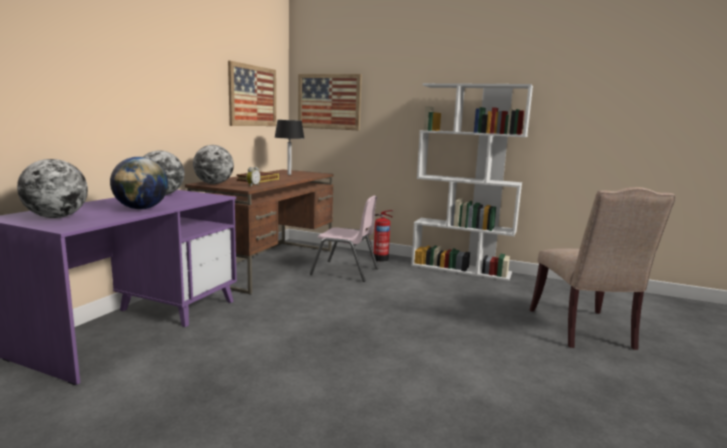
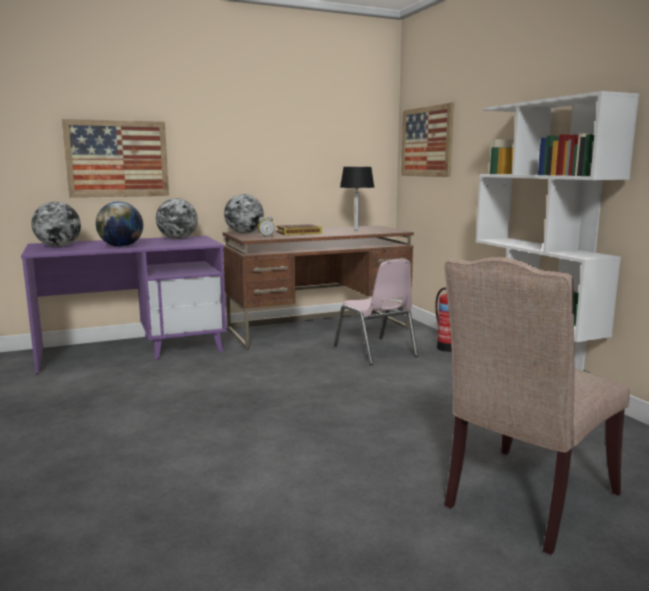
camera: 45 degrees right, 0 degrees up
(253, 96) = (331, 141): picture -> picture (117, 159)

